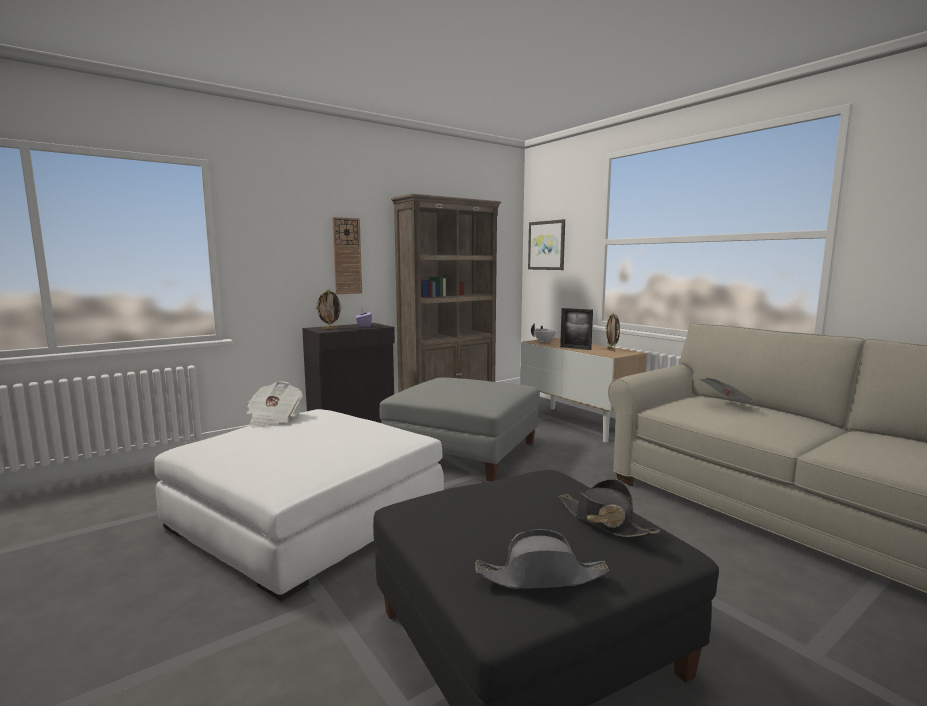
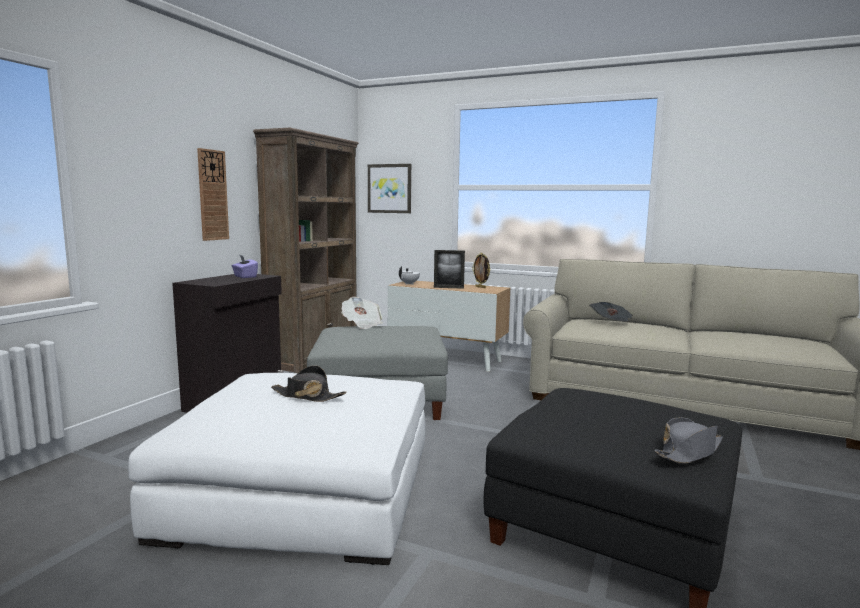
camera: 30 degrees left, 0 degrees up
(273, 419) = (237, 388): newspaper -> newspaper (362, 324)
(330, 329) = (213, 281): picture frame -> none
(604, 521) = (665, 411): black hat -> black hat (307, 396)

